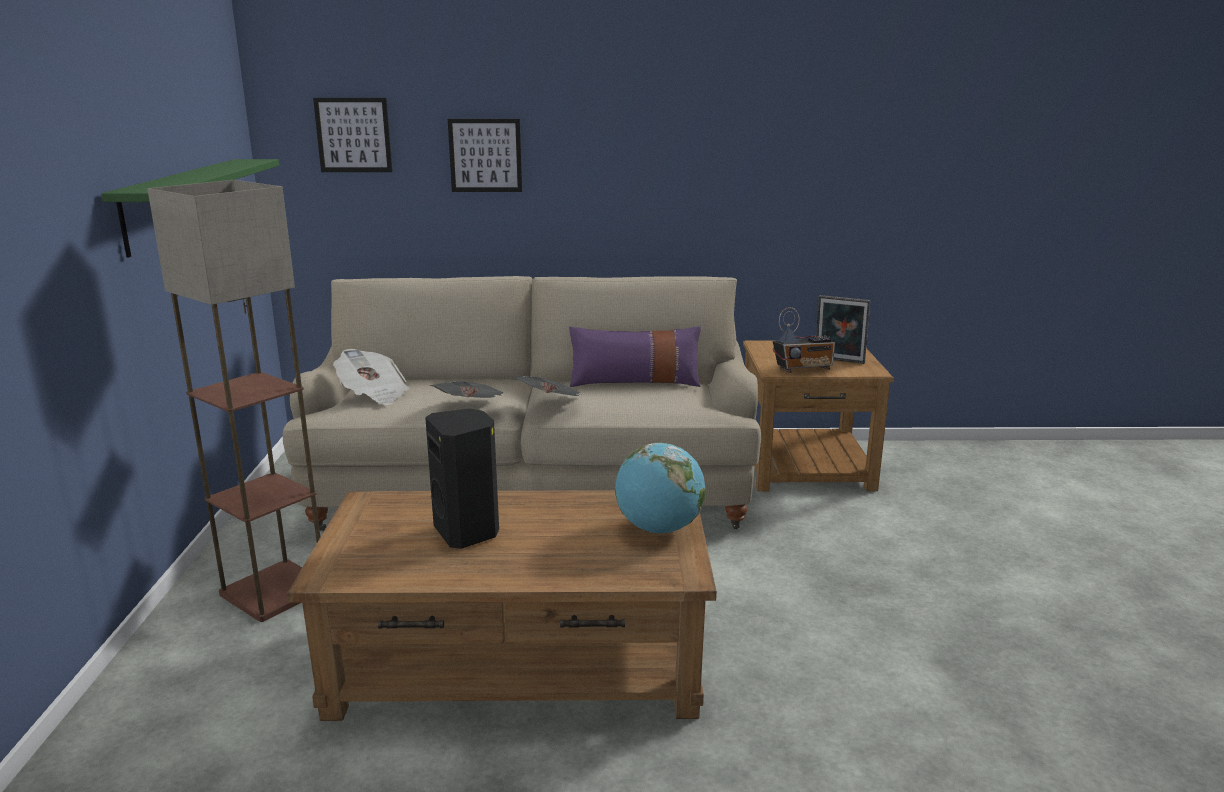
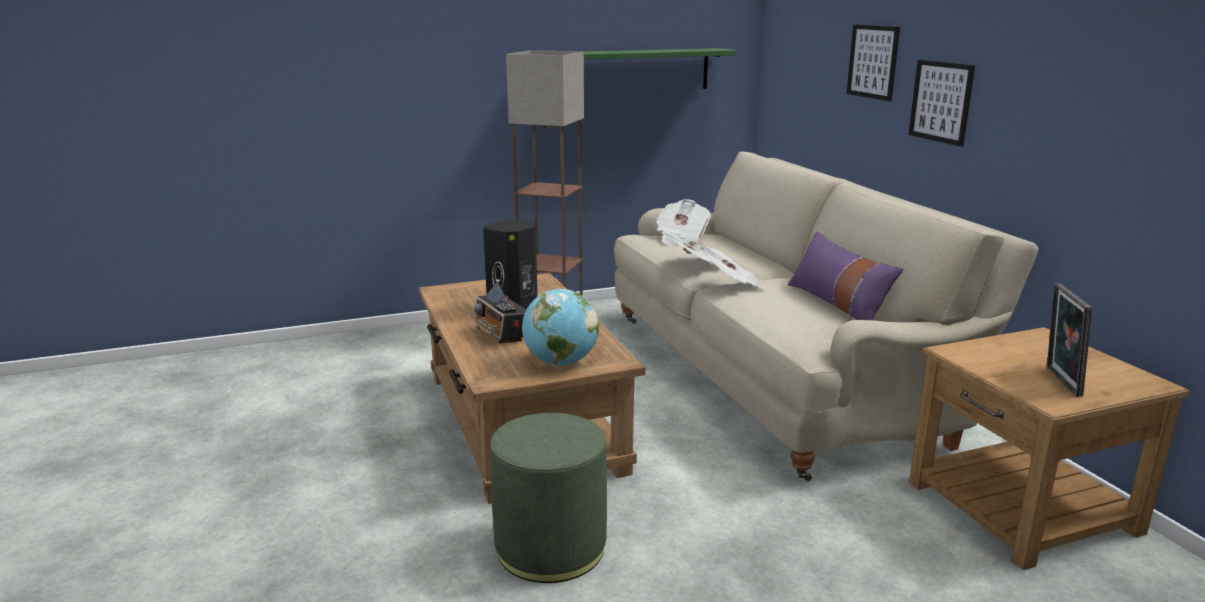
camera: 70 degrees right, 0 degrees up
(353, 135) = (803, 36): picture -> picture (941, 102)
(799, 688) = (550, 548): none -> green ottoman
(803, 369) = (986, 364): radio -> radio (501, 335)

